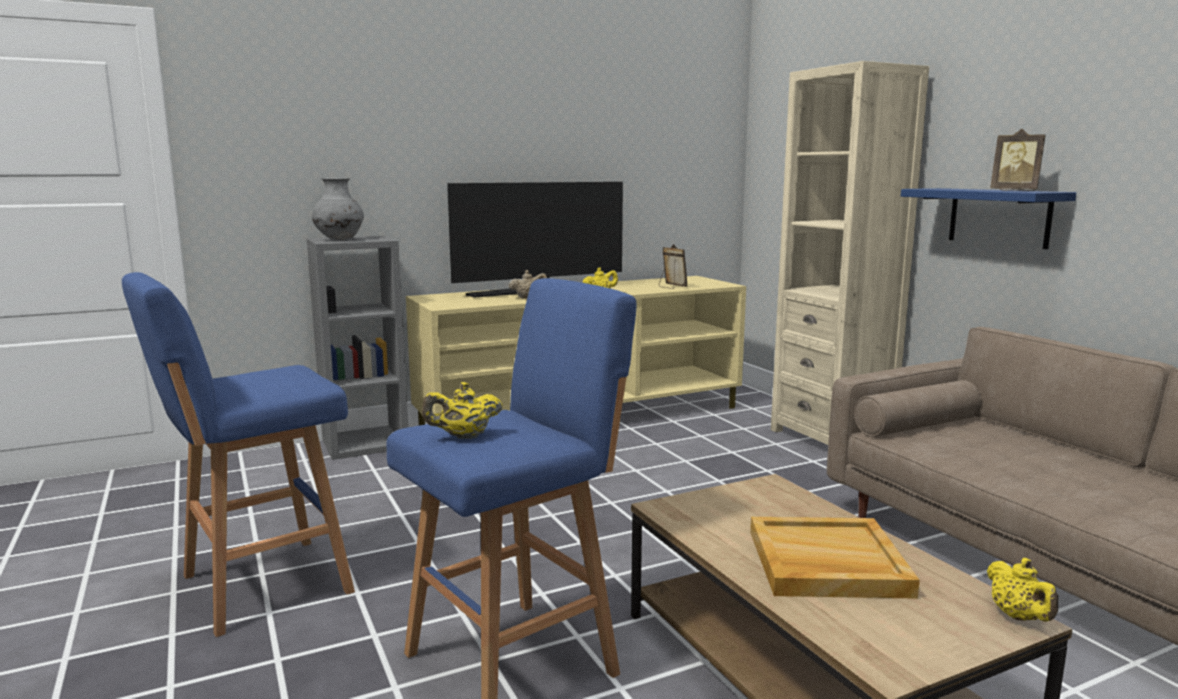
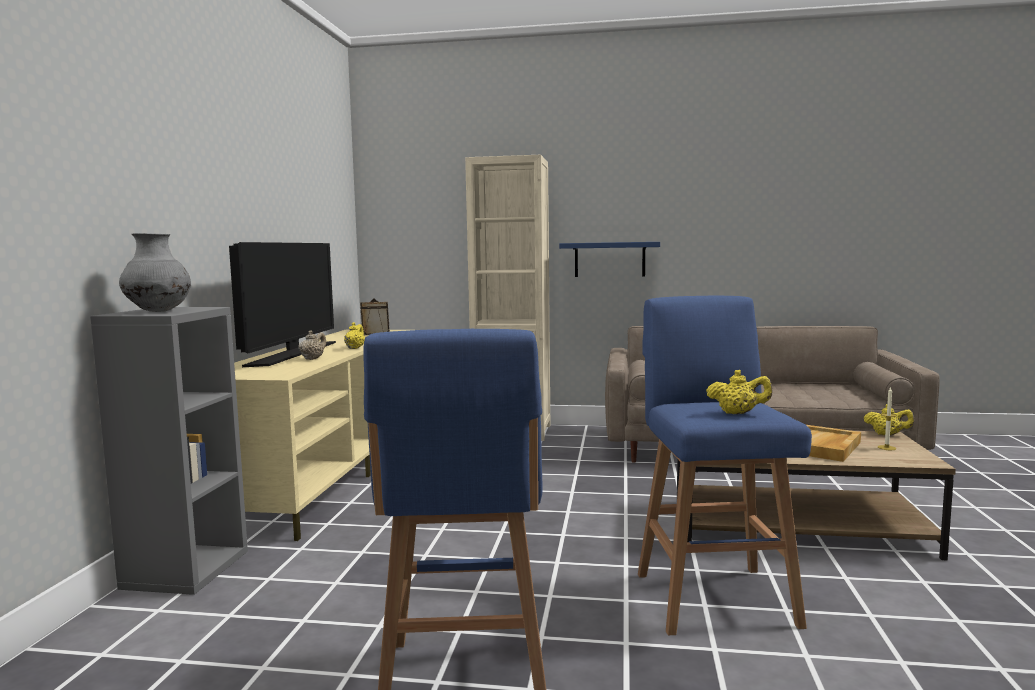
camera: 55 degrees left, 5 degrees down
(464, 437) = (738, 413): yellow teapot -> yellow teapot turned 90 degrees counterclockwise
(921, 623) = (886, 448): none -> candle
(1015, 191) = (635, 241): picture frame -> none

